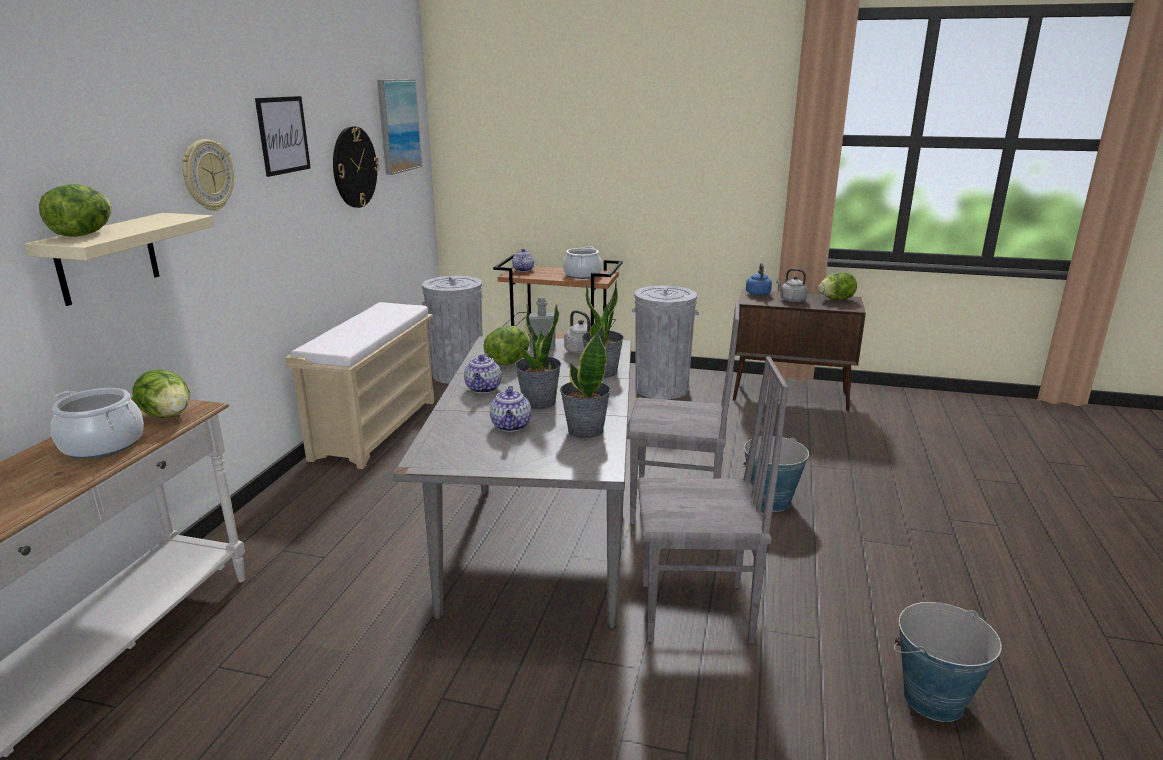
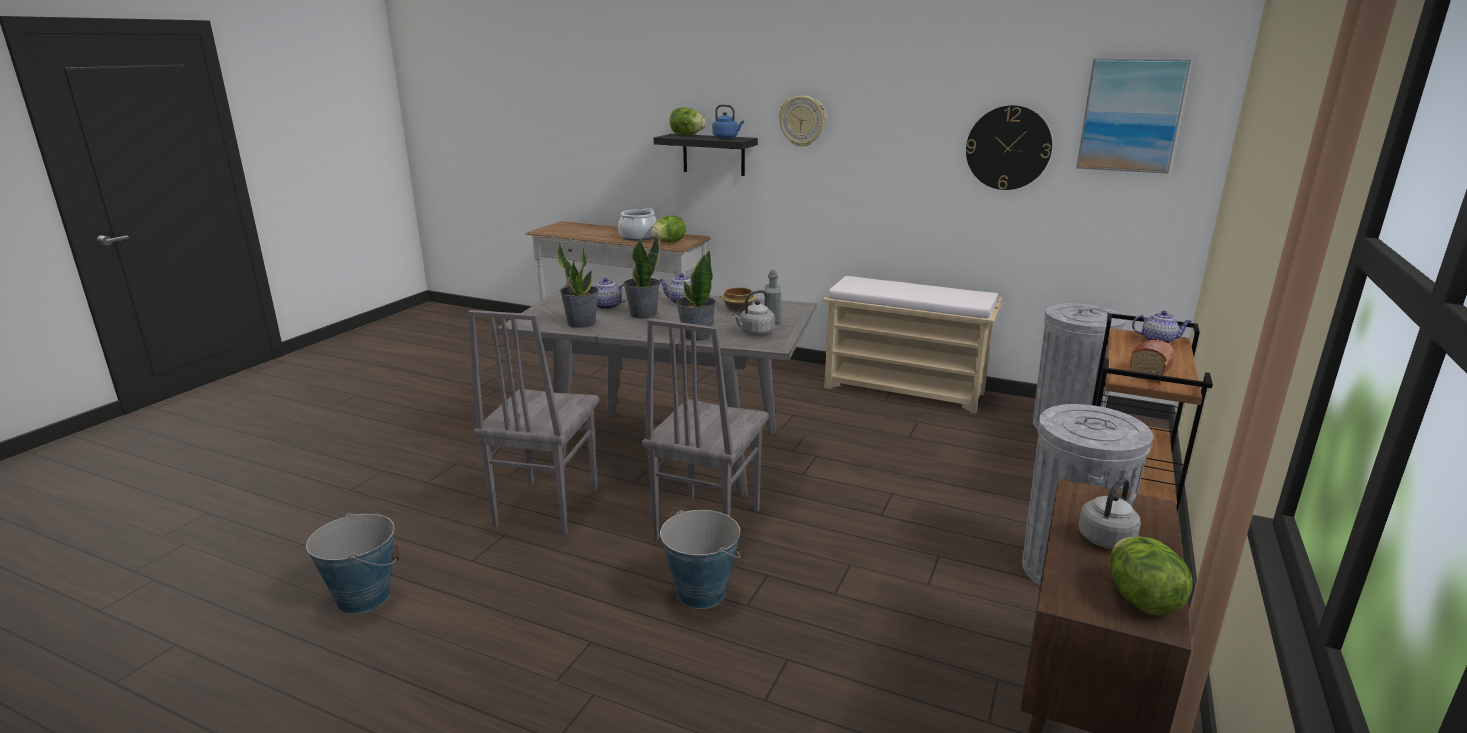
camera: 100 degrees right, 0 degrees up
(107, 258) = (713, 154): beige shelf -> black shelf
(283, 135) = (898, 102): picture -> none
(508, 362) = (738, 309): lettuce -> bowl
(582, 275) = (1150, 371): cooking pot -> bread
(758, 293) = (1145, 511): blue kettle -> blue kettle (726, 138)

